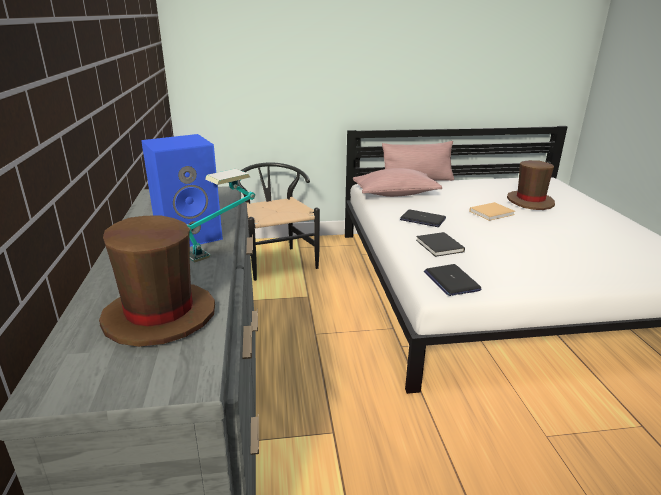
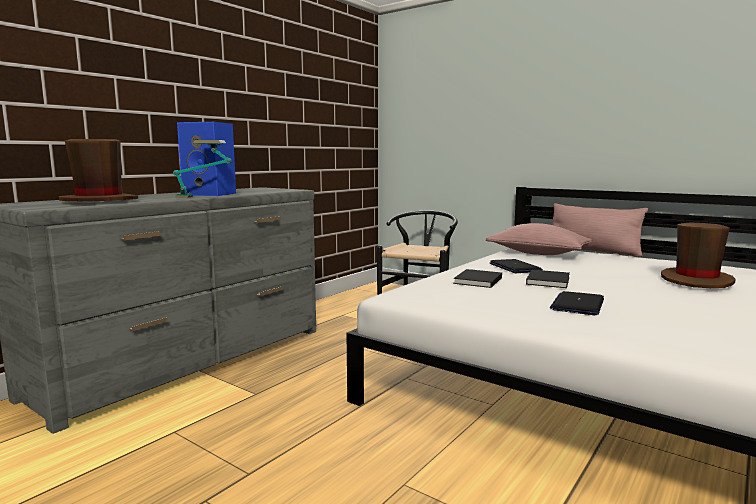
camera: 45 degrees right, 15 degrees down
(451, 281) = (422, 295): laptop -> laptop (577, 305)
(472, 229) = (548, 280): none -> black book
(492, 212) = (612, 277): beige book -> none

